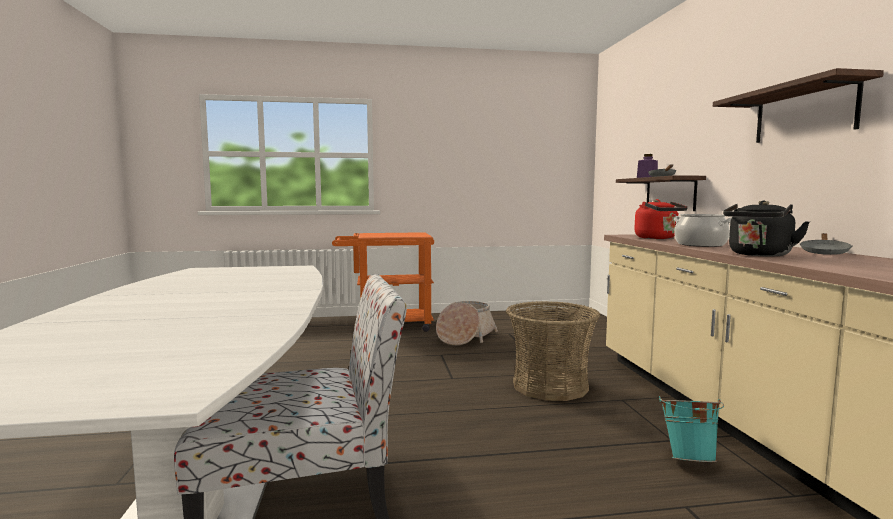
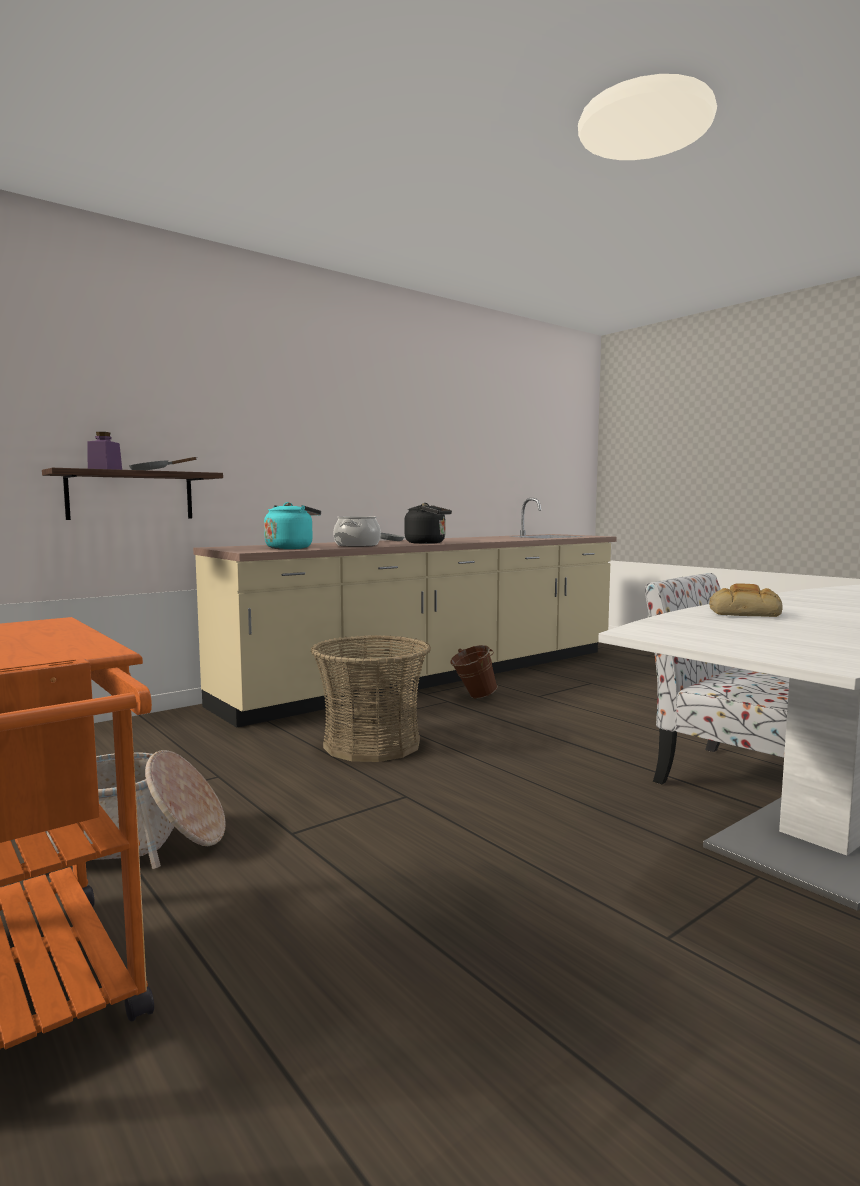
camera: 120 degrees left, 0 degrees up
(277, 285) = (745, 613): none -> bread
(658, 238) = (291, 548): red kettle -> turquoise kettle
(688, 458) = (473, 697): turquoise bucket -> brown bucket
(804, 112) = (324, 429): shelf -> none

